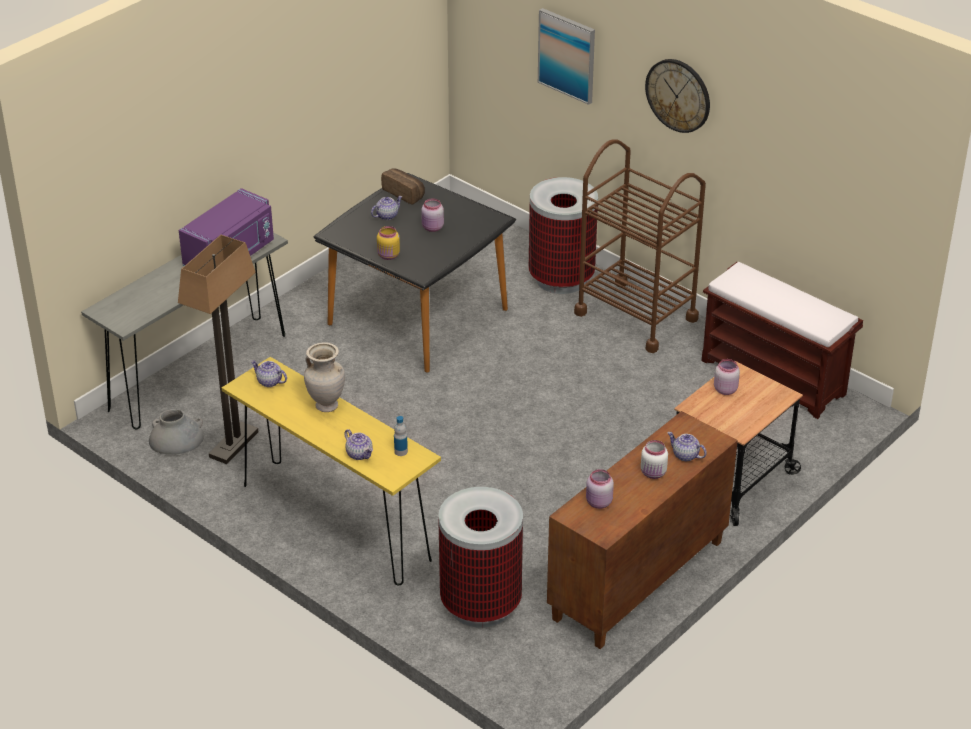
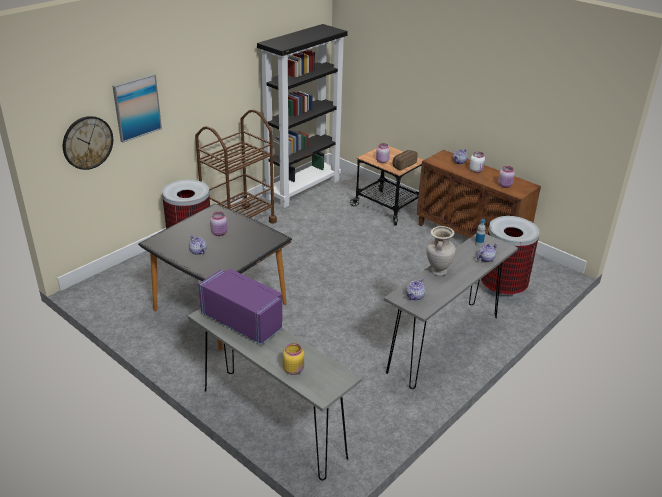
camera: 90 degrees left, 5 degrees down
(176, 439) = (360, 431): grey vase -> none
(234, 445) = (366, 396): floor lamp -> none
(335, 522) = (444, 344): yellow console table -> grey console table
(388, 256) = (252, 251): yellow jar -> yellow jar (294, 369)
(404, 193) = (169, 244): bread -> bread (403, 165)
(678, 95) = (212, 78): wall clock -> wall clock (87, 142)
(774, 377) = (303, 189): brown bench -> black bookcase

